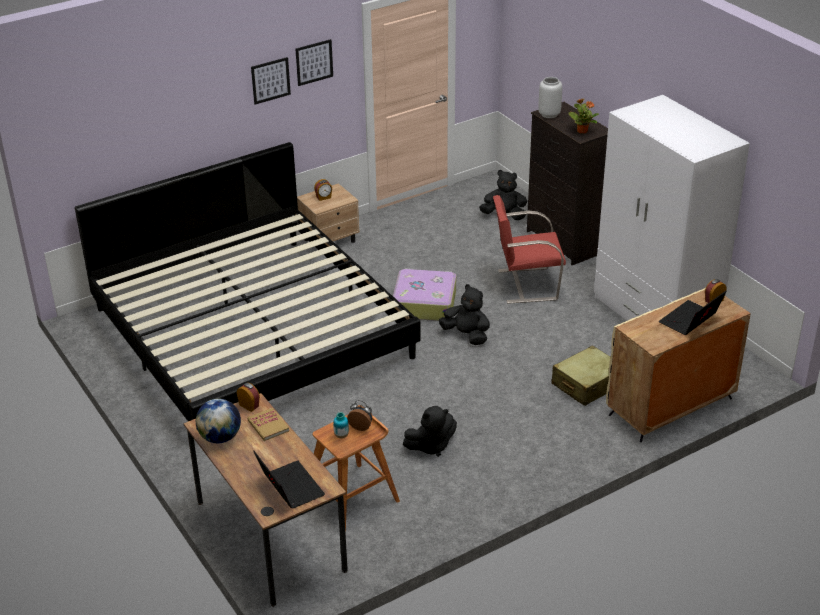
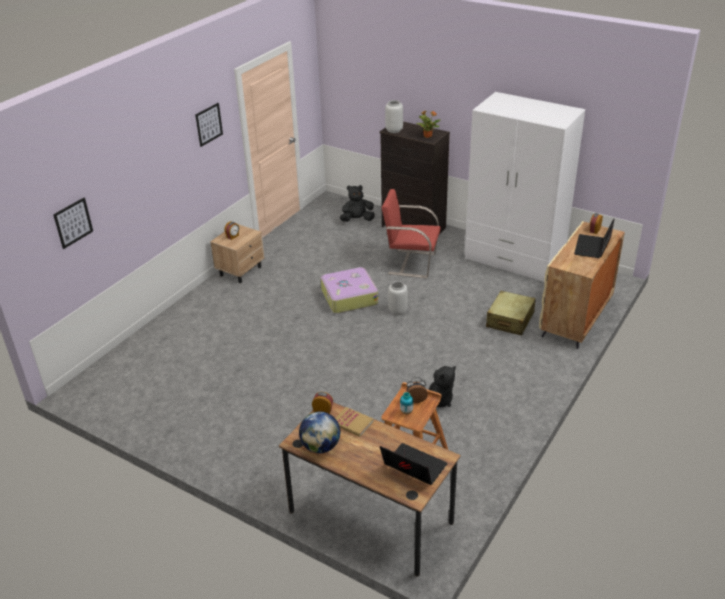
camera: 25 degrees left, 0 degrees up
(252, 332) = (230, 357): bed -> none
(270, 80) = (181, 145): picture -> picture (73, 222)
(466, 335) = (398, 311): black plush toy -> grey vase
(526, 284) = (411, 263): red chair -> red chair turned 45 degrees clockwise

